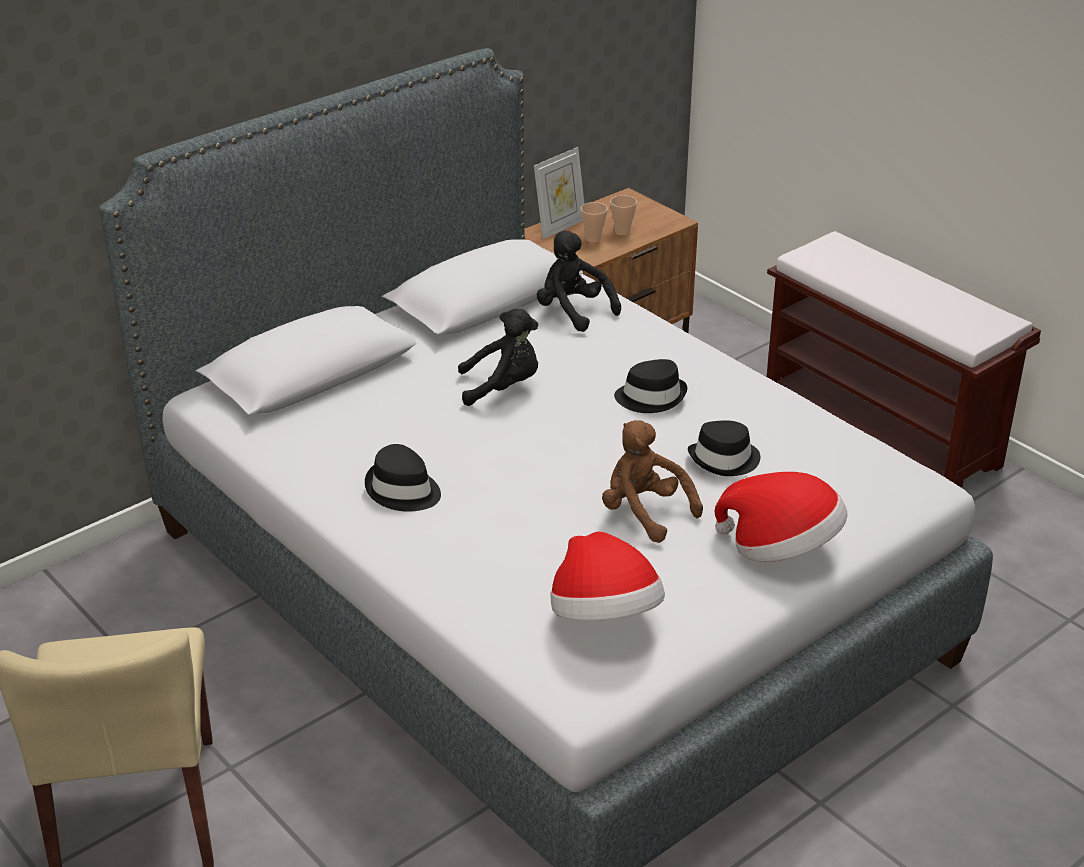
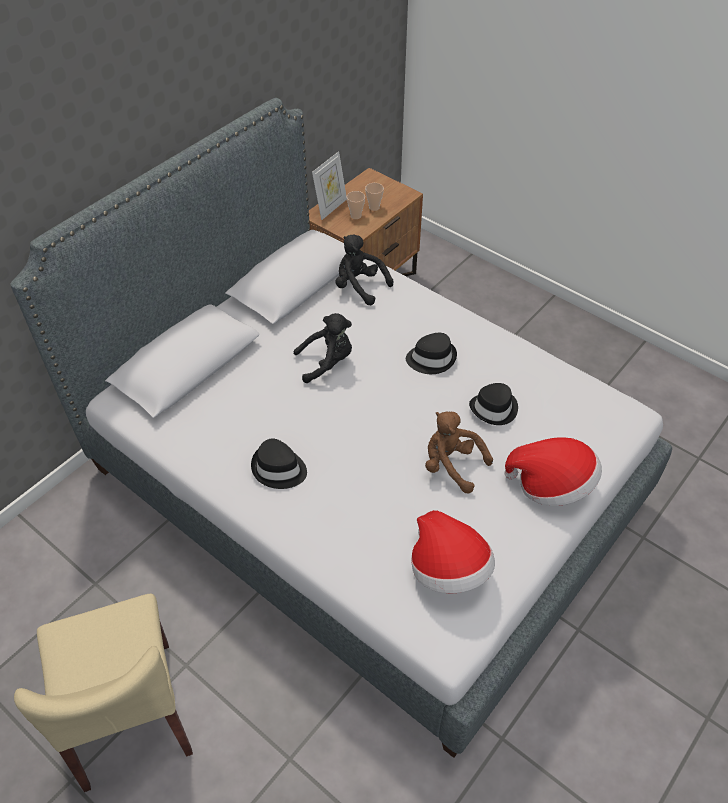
camera: 10 degrees left, 15 degrees up
(882, 431) = (553, 322): brown bench -> none

